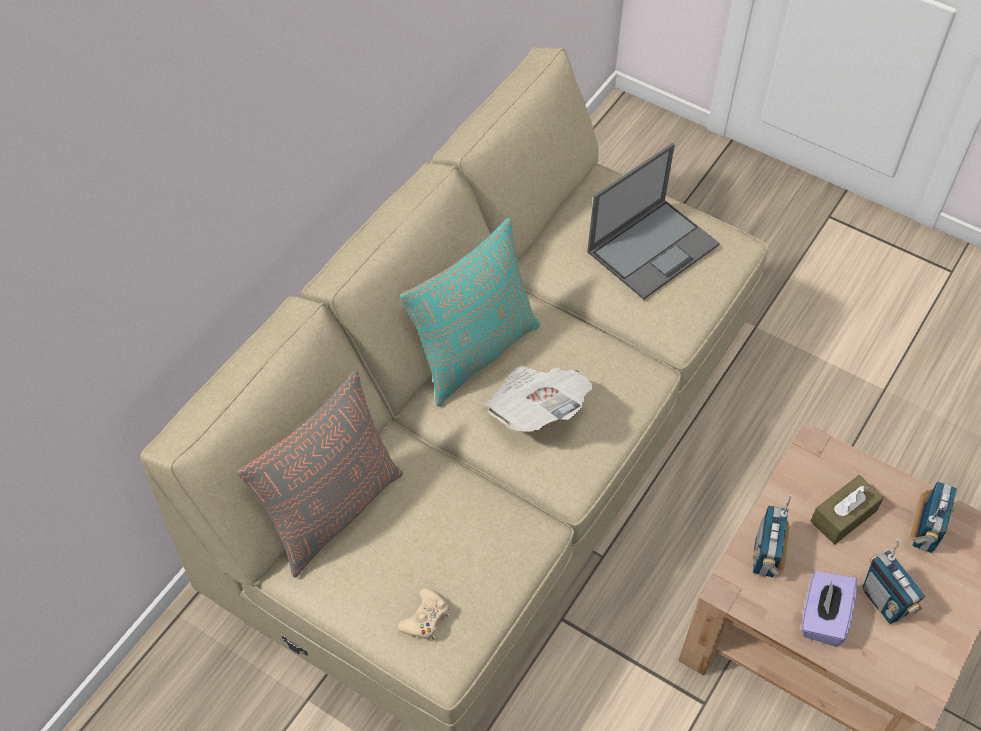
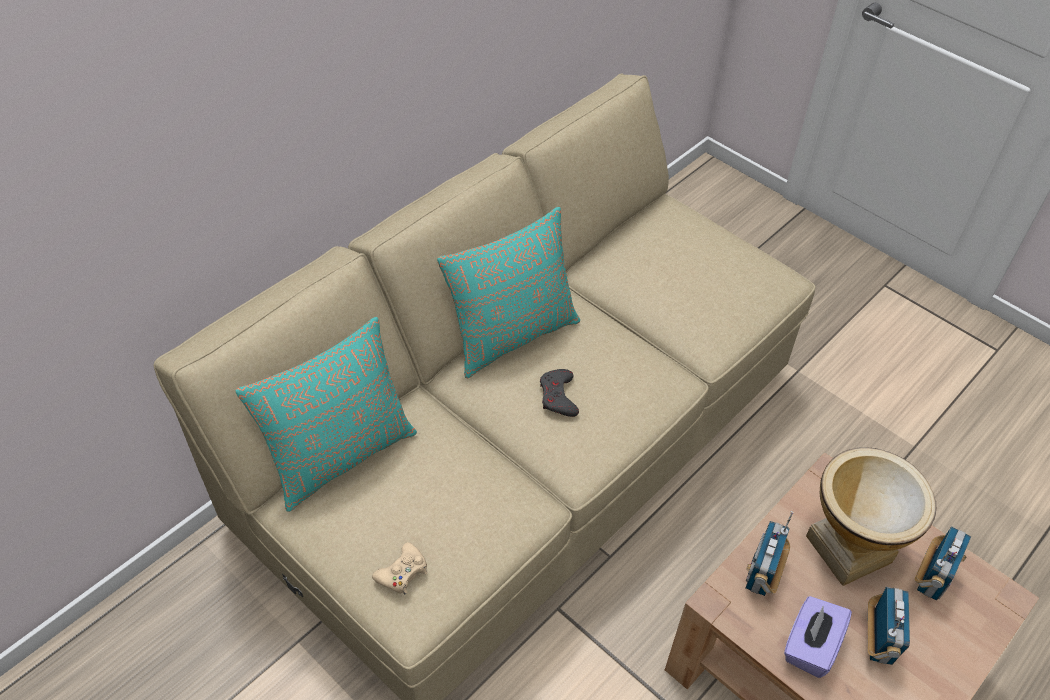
camera: 10 degrees right, 5 degrees down
(333, 511) = (342, 457): grey pillow -> turquoise pillow
(536, 410) = (558, 396): newspaper -> grey game controller
(653, 247) = (703, 269): laptop -> none
(843, 516) = (849, 548): brown tissue box -> vase
(884, 601) = (878, 641): radio -> radio turned 150 degrees counterclockwise

